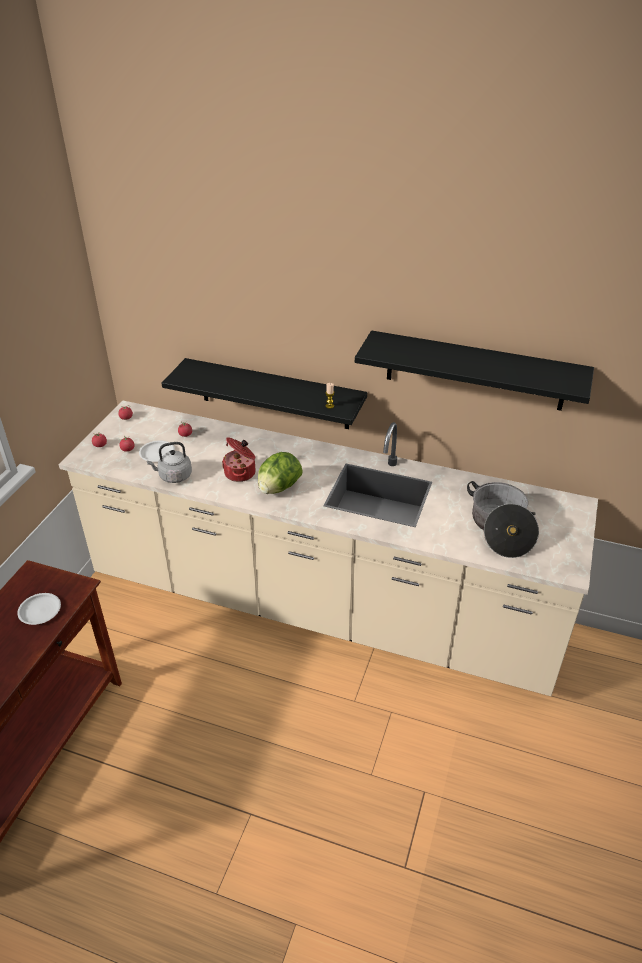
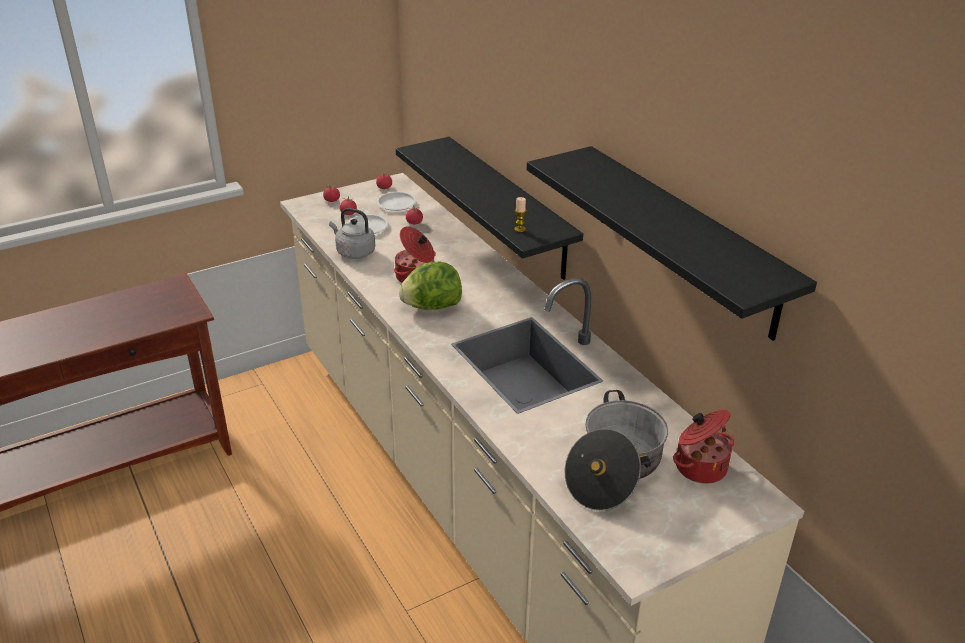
camera: 40 degrees right, 5 degrees down
(40, 610) = (142, 316): white plate -> white plate (397, 204)
(532, 503) = (699, 466): none -> cooking pot

